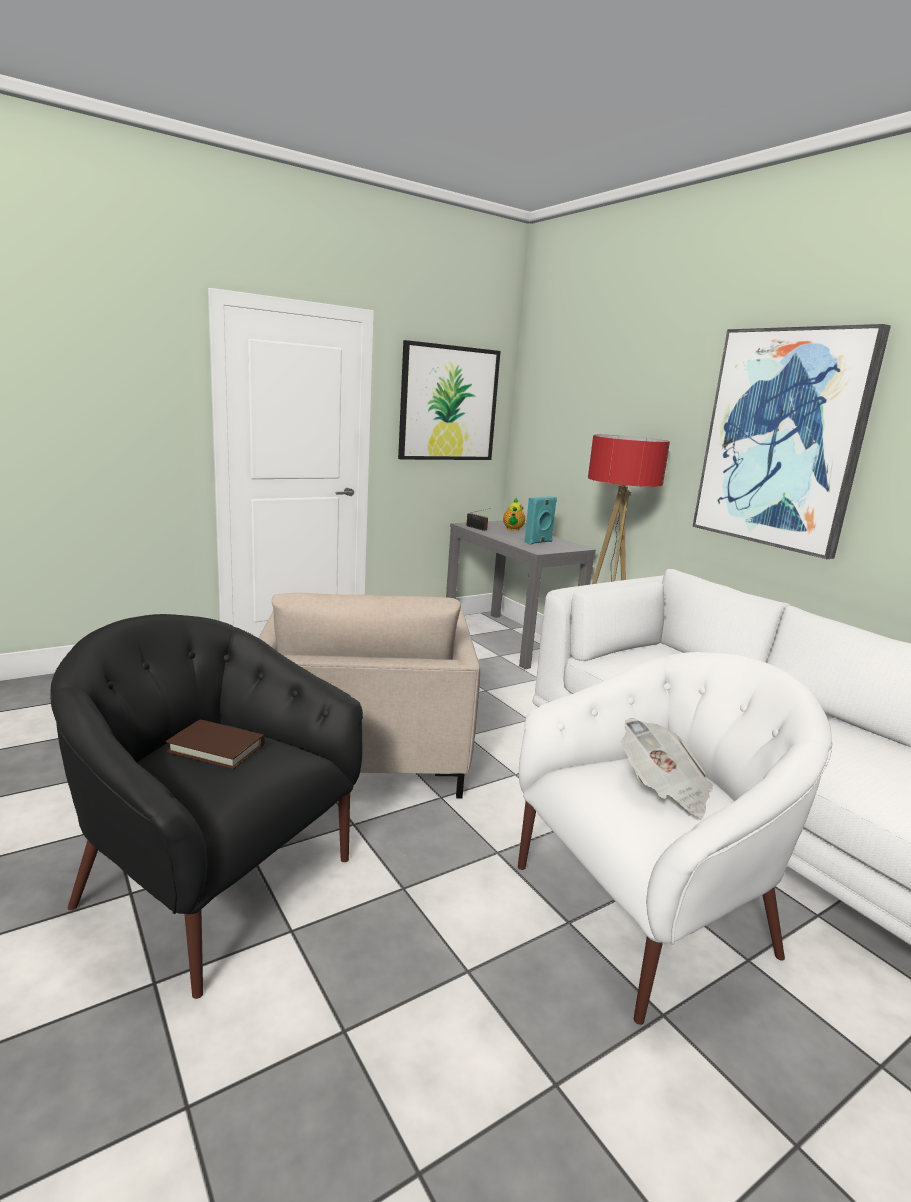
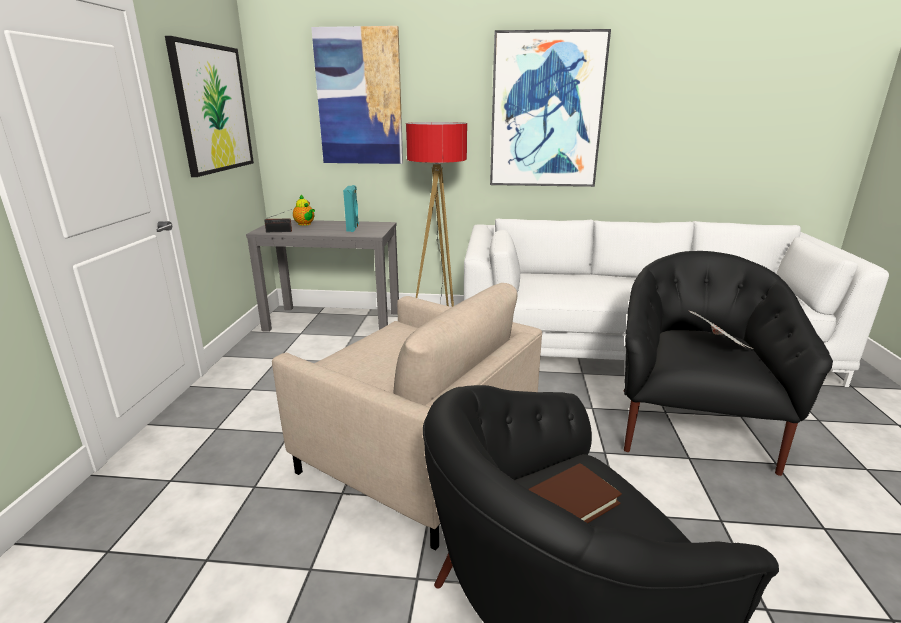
camera: 50 degrees left, 5 degrees up
(591, 404) = (359, 98): none -> picture
(645, 911) = (690, 426): white armchair -> black armchair

